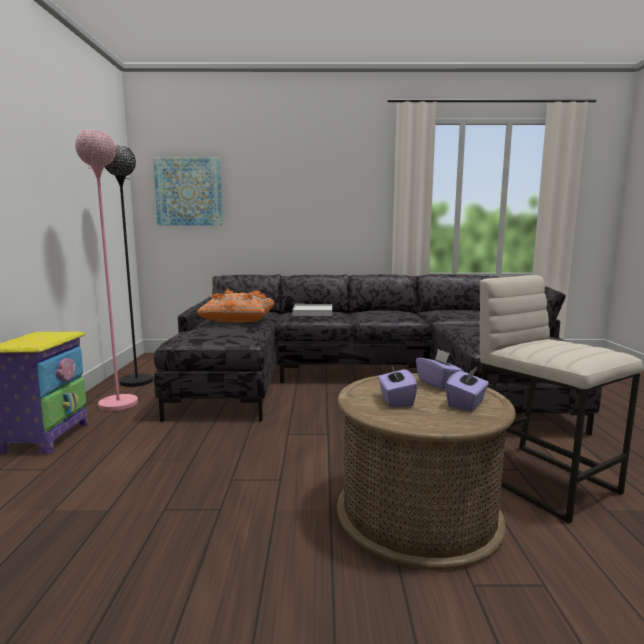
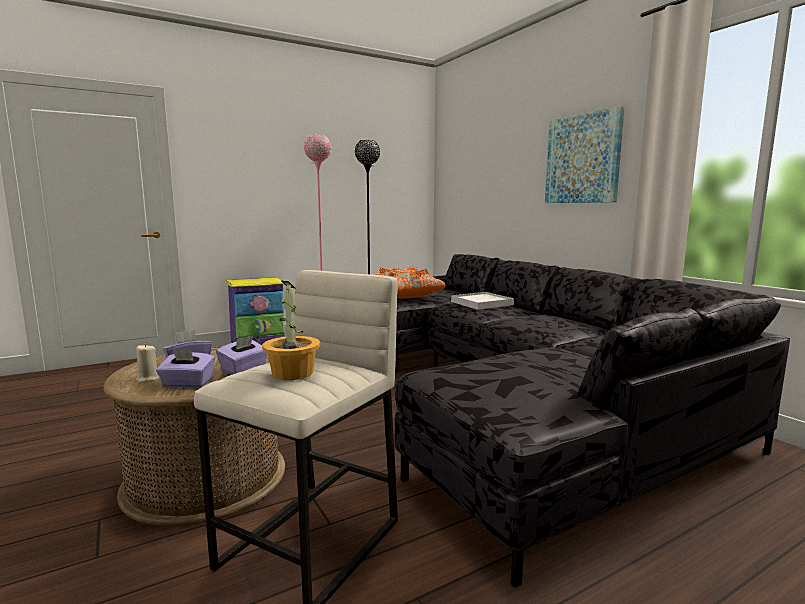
camera: 60 degrees right, 0 degrees up
(189, 192) = (464, 170): picture -> picture (583, 159)
(439, 417) = (148, 379): none -> beige candle
(578, 346) = (292, 373): none -> potted plant

